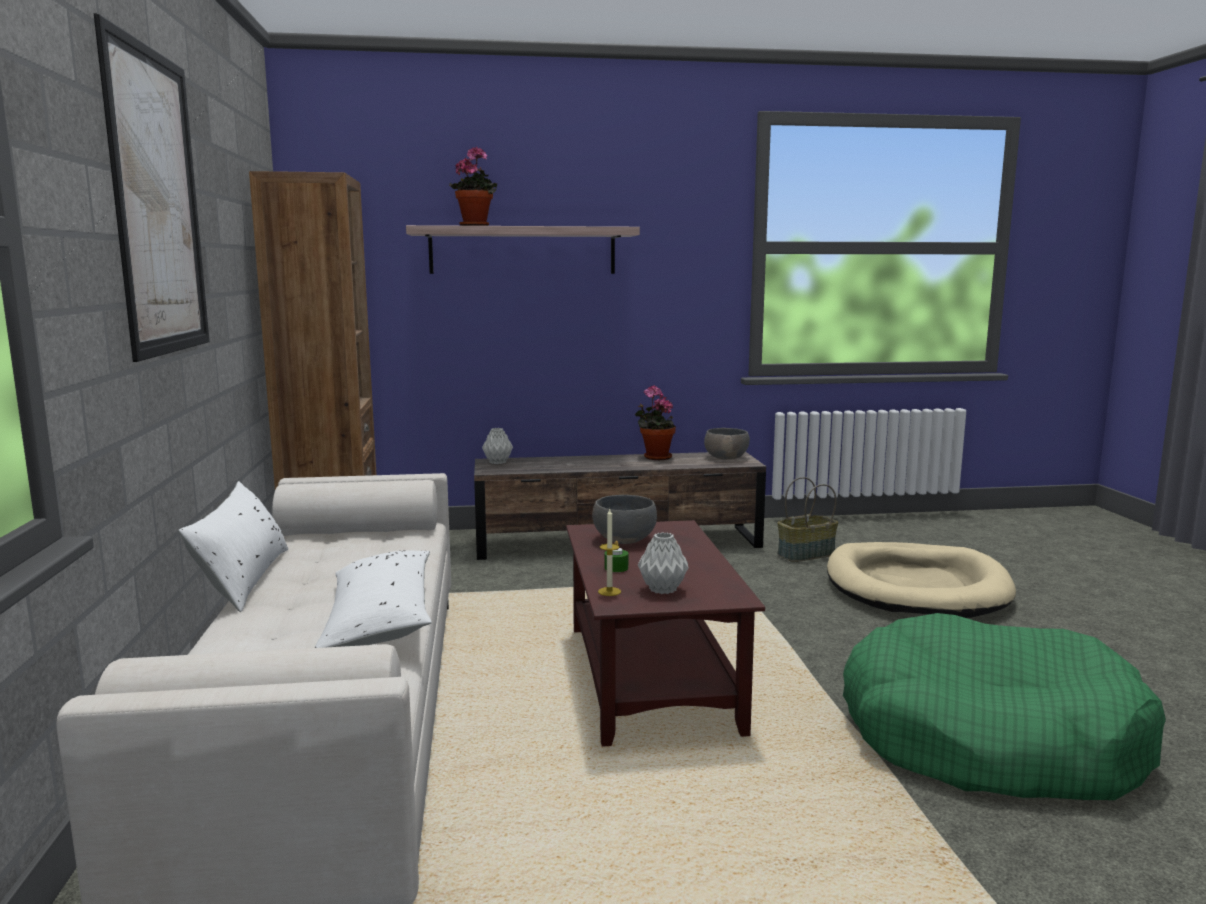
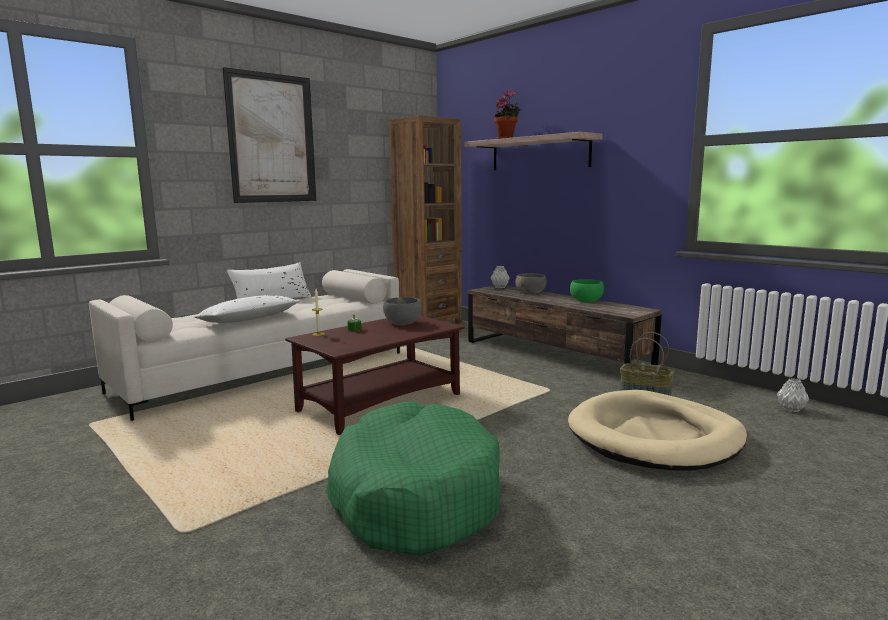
camera: 55 degrees right, 0 degrees up
(655, 457) = (586, 301): potted plant -> green bowl
(663, 590) = (333, 340): grey vase -> grey vase (791, 410)
(725, 458) = (628, 309): grey bowl -> grey bowl (530, 293)

